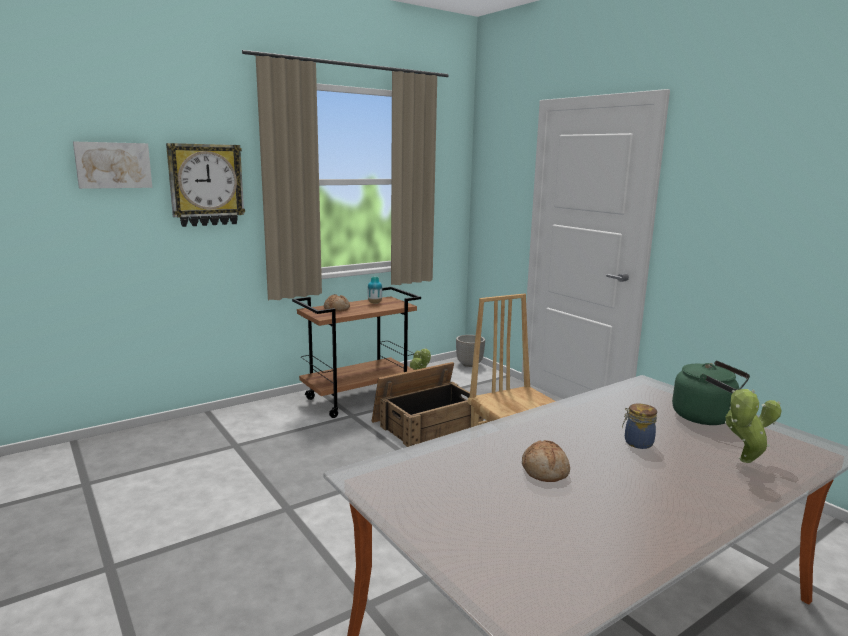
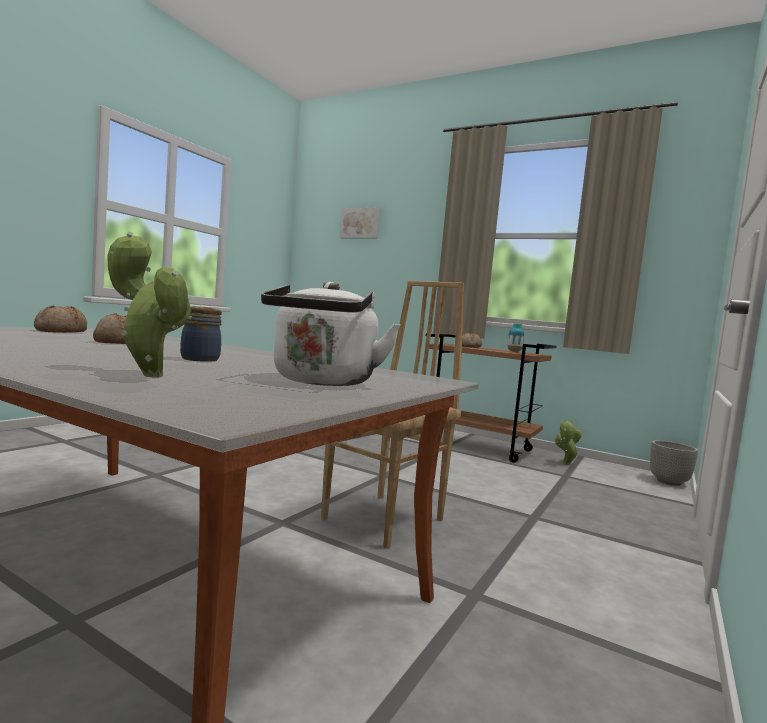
camera: 65 degrees right, 10 degrees down
(206, 185) = (412, 237): wall clock -> none
(427, 423) = (474, 473): crate -> none
(448, 505) = (61, 331): none -> bread
(706, 418) = (322, 382): green kettle -> white kettle

